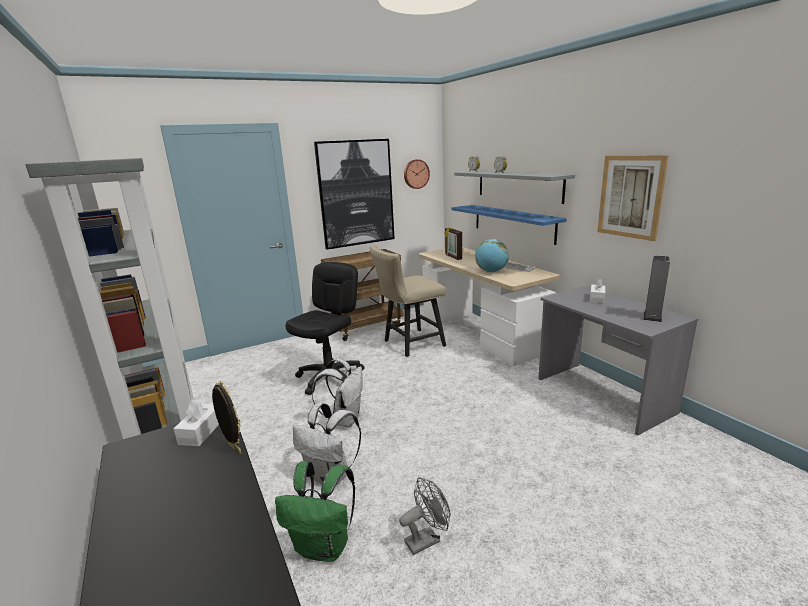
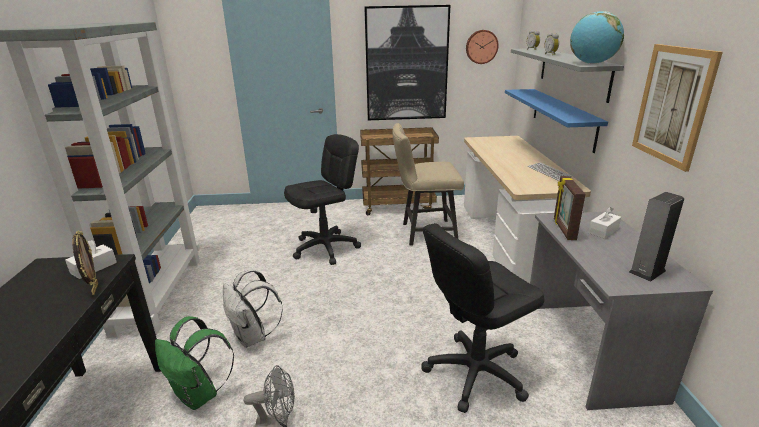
camera: 25 degrees right, 5 degrees up
(345, 419) = (305, 291): white backpack -> none
(453, 257) = (494, 148): picture frame -> picture frame (563, 229)
(491, 272) = (513, 172): globe -> globe (592, 63)
(545, 437) = (475, 373): none -> black office chair

